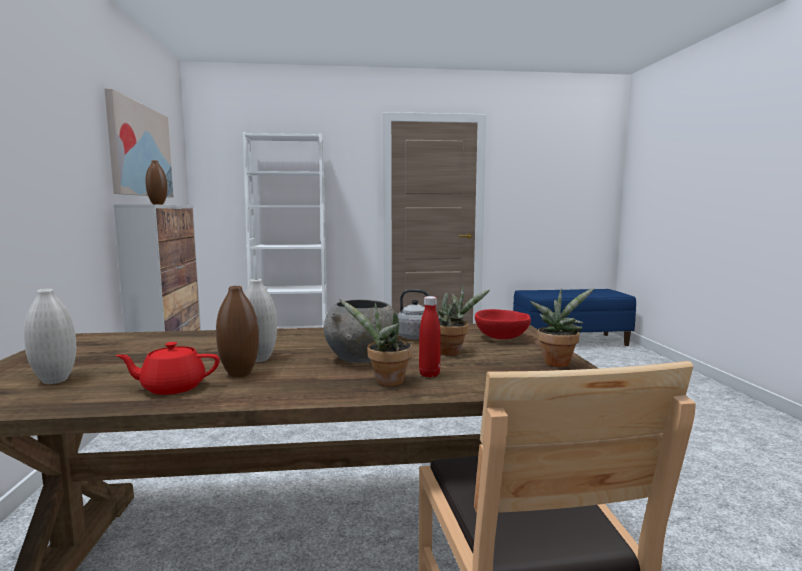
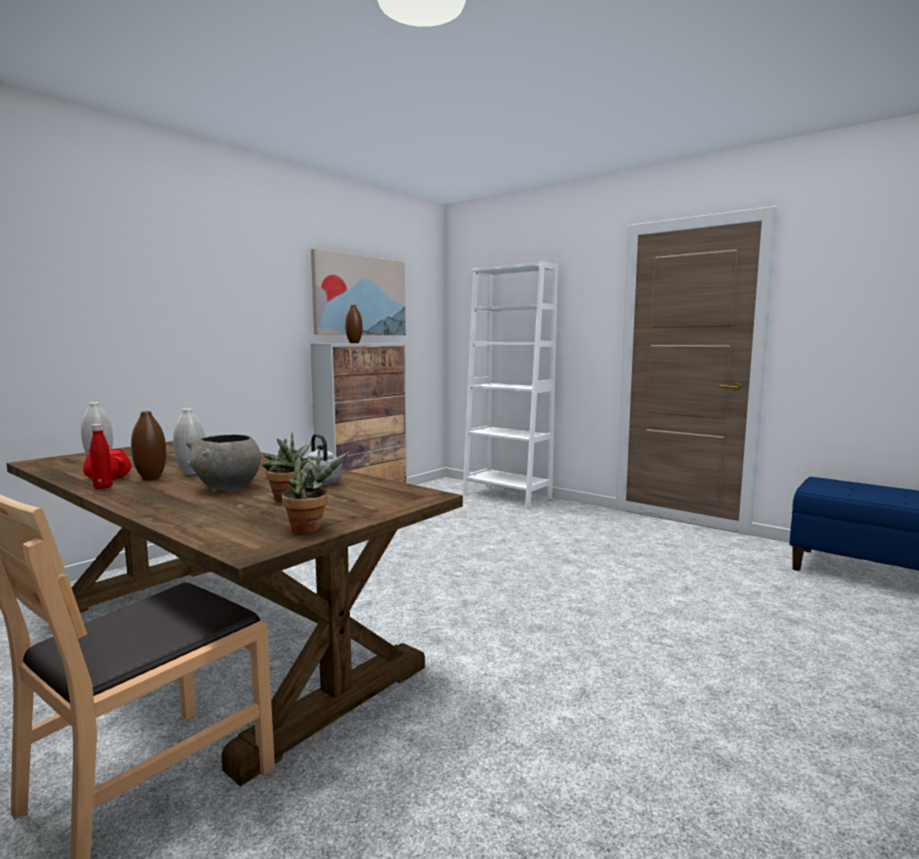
camera: 45 degrees right, 0 degrees up
(385, 382) = (174, 503): potted plant -> none
(429, 374) = (209, 507): red bottle -> red bottle (103, 487)
(501, 338) = (370, 500): red bowl -> none

